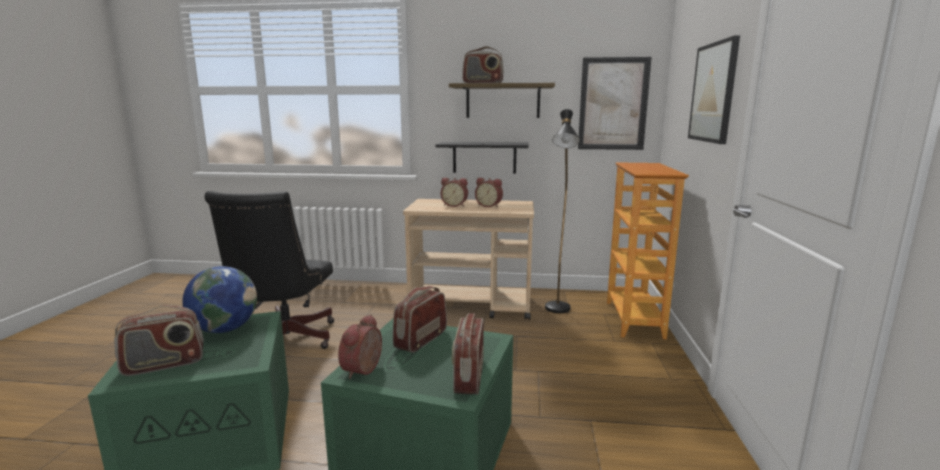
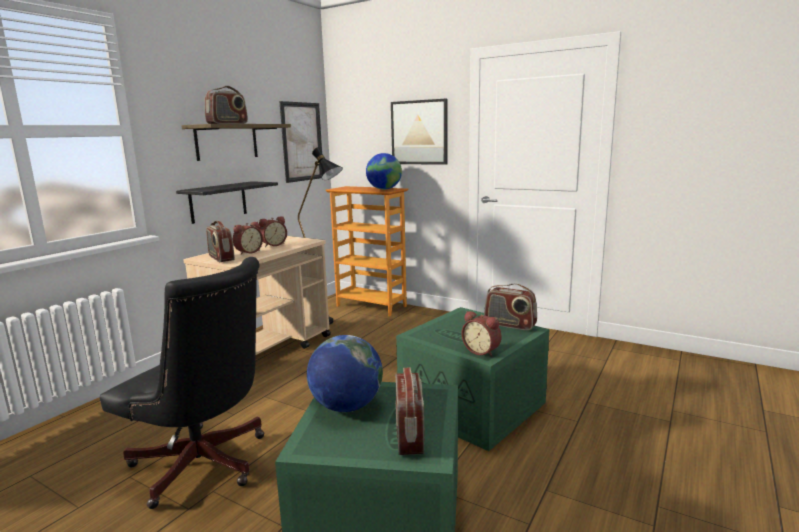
camera: 65 degrees left, 0 degrees up
(420, 339) = (446, 330): radio -> radio (221, 258)
(656, 171) = (384, 189): none -> globe

